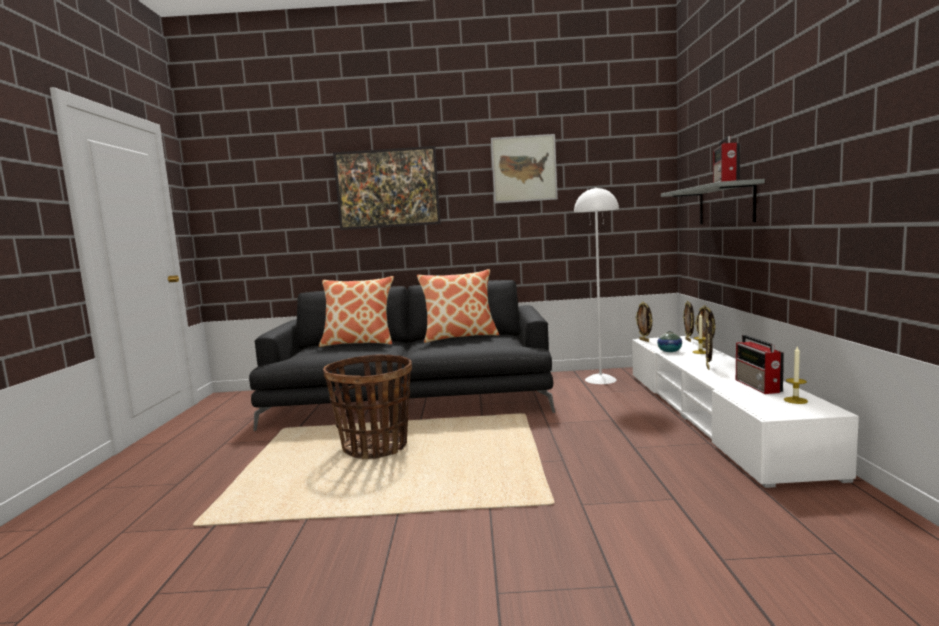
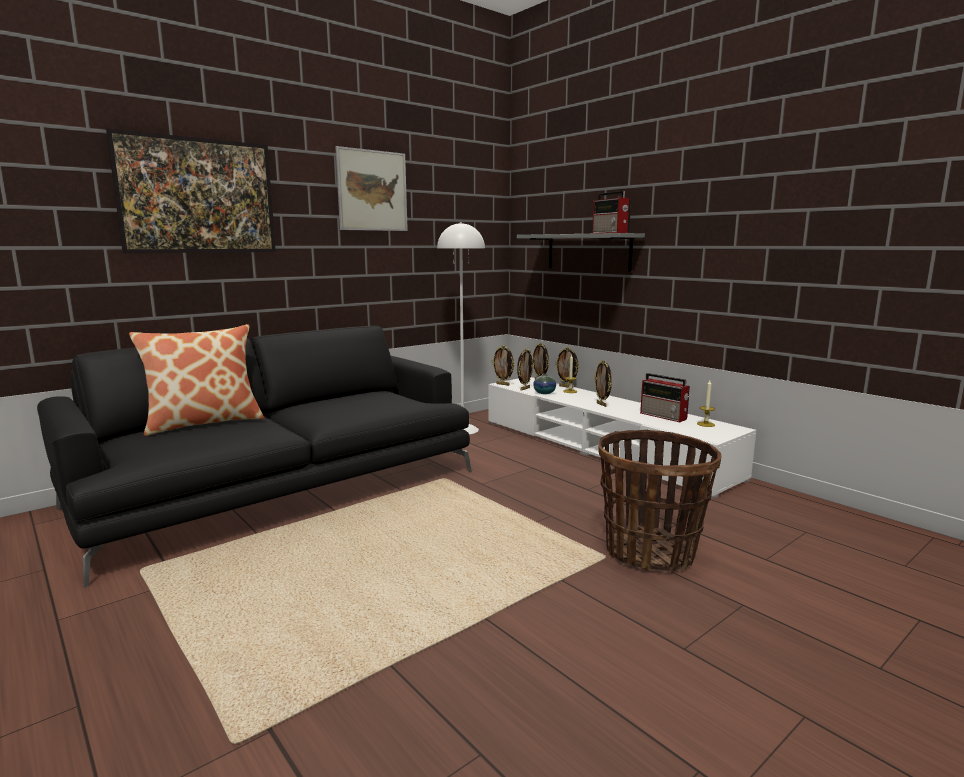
camera: 40 degrees left, 5 degrees up
(375, 447) = (331, 556): basket -> basket (650, 552)
(460, 337) = (338, 399): pillow -> none
(657, 346) = (524, 389): none -> picture frame

